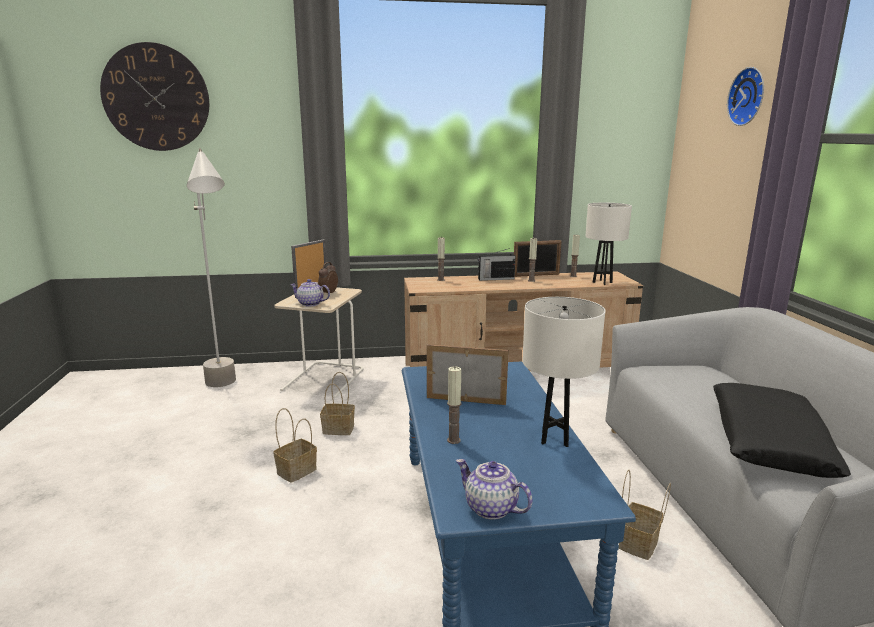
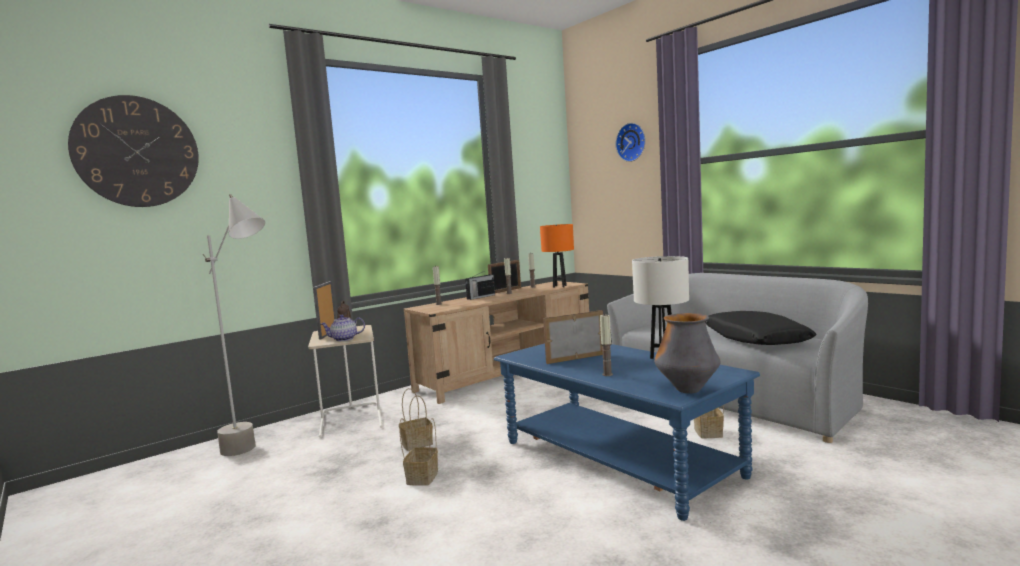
camera: 30 degrees left, 10 degrees down
(490, 508) = (687, 390): teapot -> vase
(602, 282) = (559, 286): white table lamp -> orange table lamp

